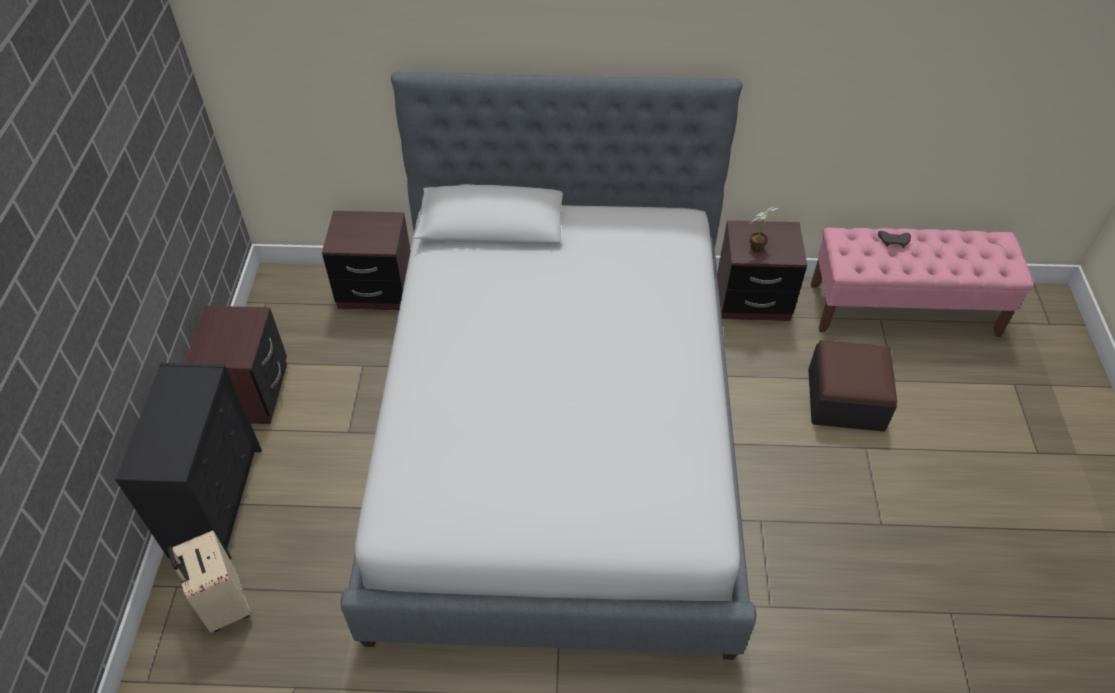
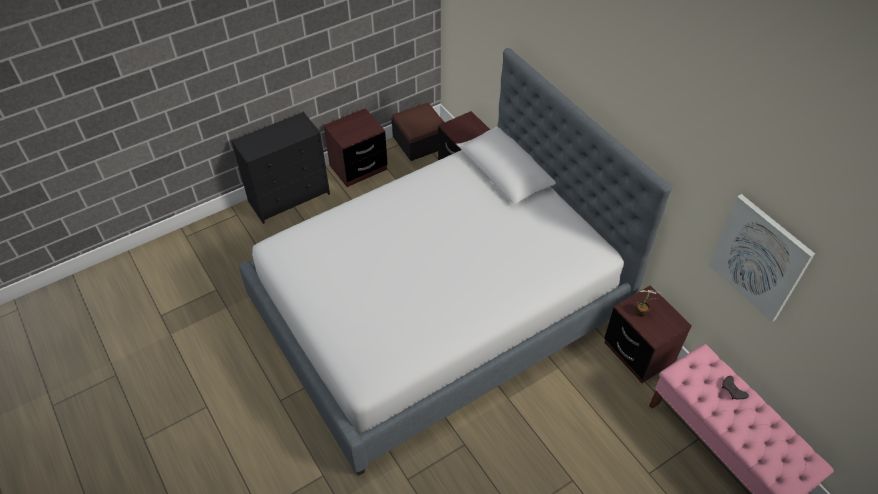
camera: 55 degrees right, 0 degrees up
(224, 605) = (239, 237): beige suitcase -> none
(845, 399) = (603, 449): ottoman -> ottoman (420, 142)
(873, 83) = (759, 258): none -> picture

